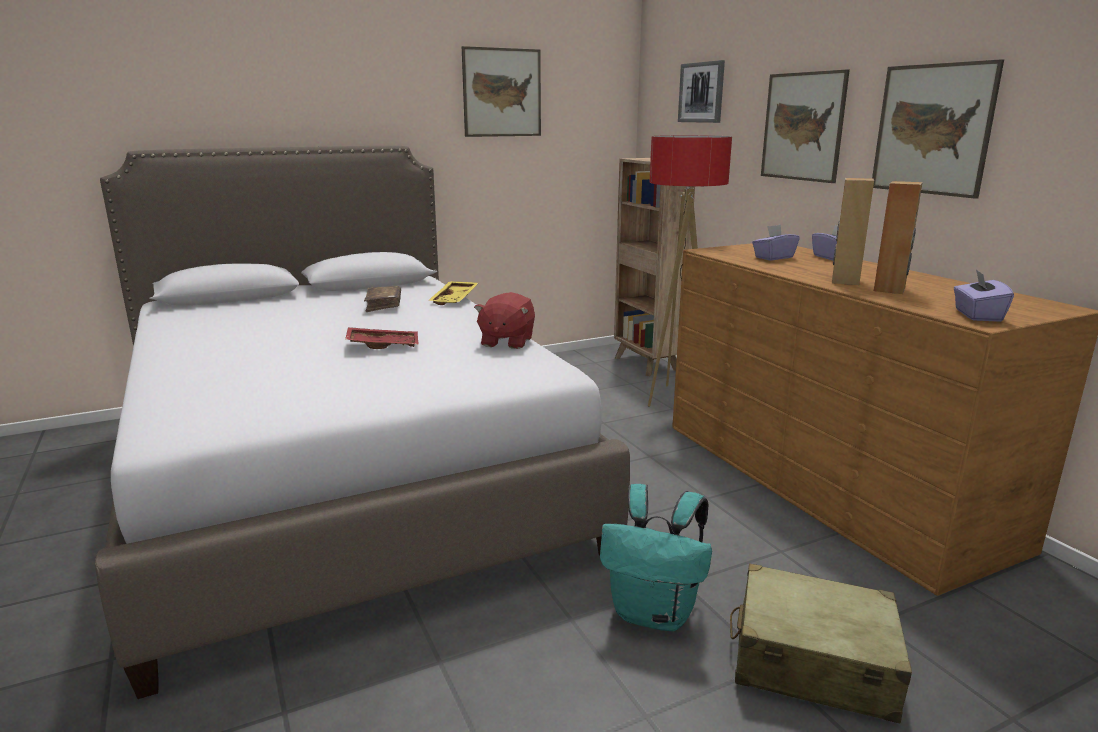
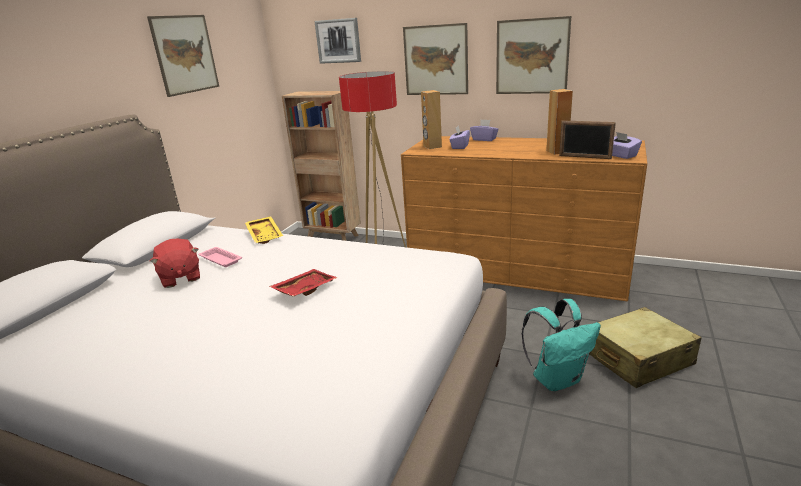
camera: 40 degrees left, 5 degrees up
(383, 305) = (220, 259): brown book -> pink tray
(506, 342) = (378, 252): red plush toy -> red plush toy (180, 278)
(844, 281) = (528, 152): brown speaker -> brown speaker (432, 146)
(908, 303) = (584, 157): none -> picture frame

